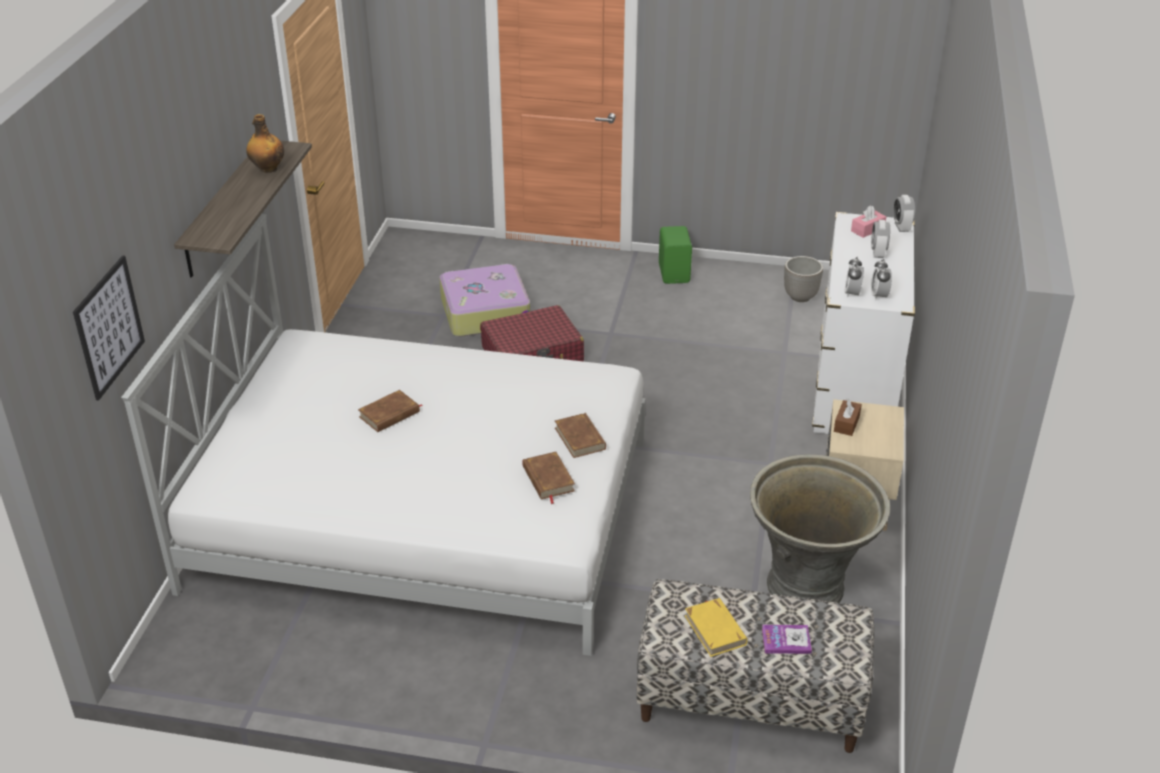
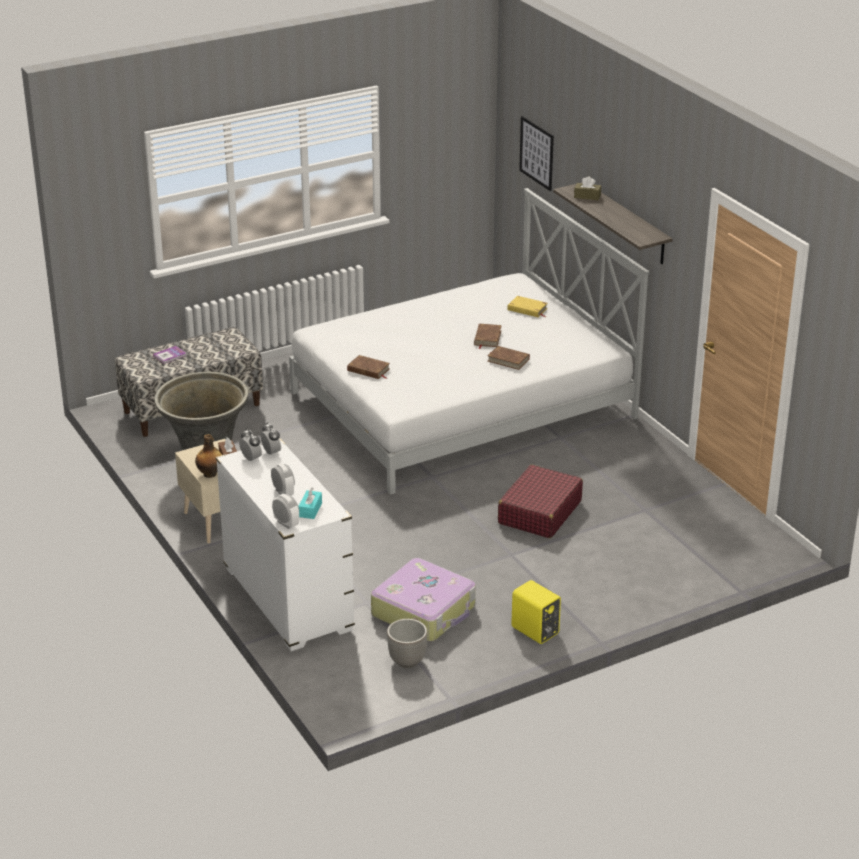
camera: 140 degrees right, 5 degrees down
(220, 221) = (587, 196): none -> brown tissue box
(268, 169) = (627, 225): bottle -> bottle (210, 474)
(484, 311) = (623, 526): suitcase -> suitcase (425, 611)
(548, 479) = (357, 344): brown book -> brown book (508, 360)
(675, 273) = (535, 631): green speaker -> yellow speaker
(715, 630) = (208, 346): yellow book -> yellow book (527, 309)
(867, 229) = (310, 510): pink tissue box -> turquoise tissue box

